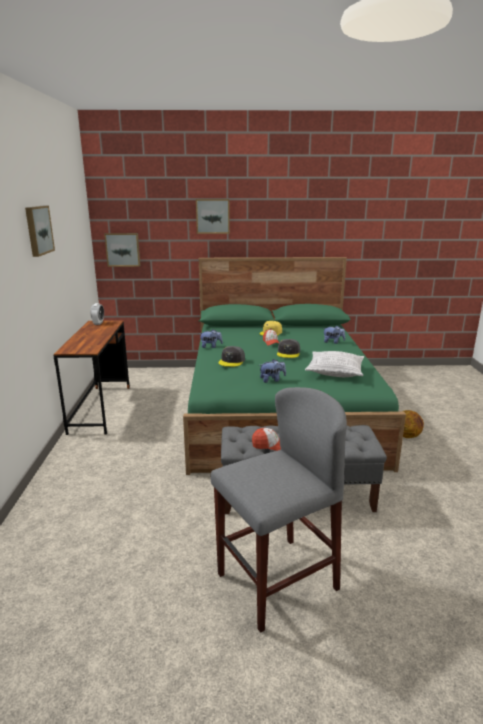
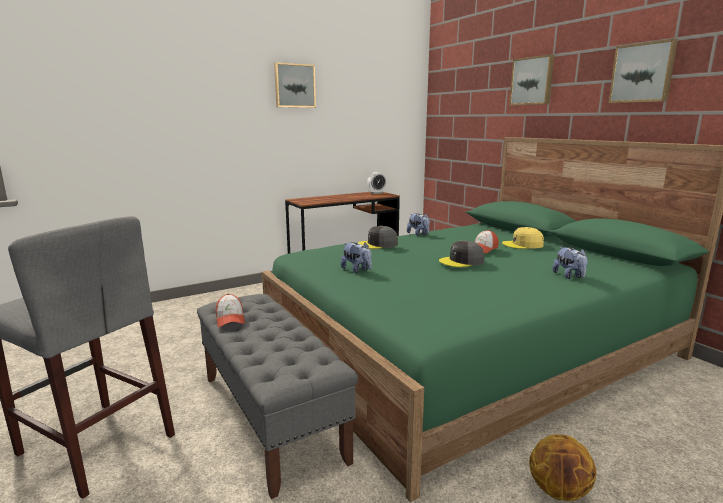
camera: 60 degrees right, 5 degrees down
(123, 249) = (446, 125): picture -> picture (642, 73)
(335, 372) = (442, 295): pillow -> none

